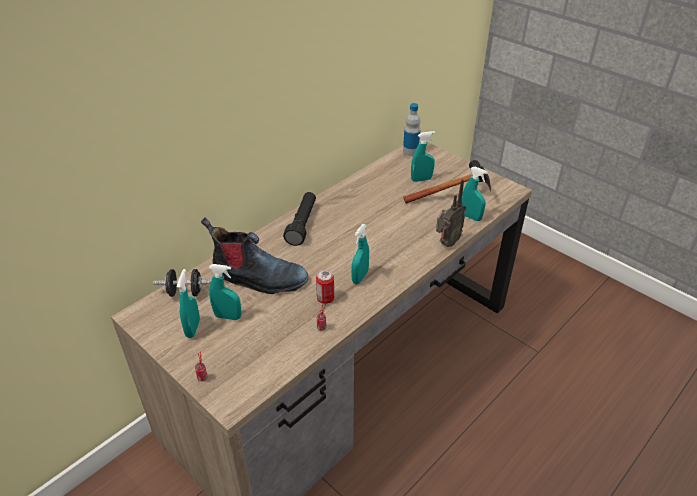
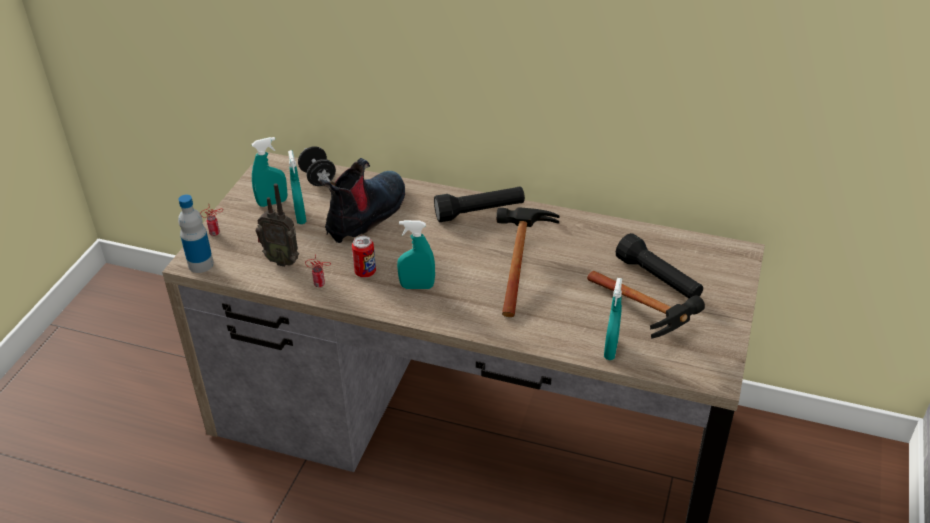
camera: 65 degrees right, 0 degrees up
(258, 278) = (367, 215): boot -> boot turned 135 degrees counterclockwise
(370, 226) = (518, 265): none -> hammer
(410, 151) = (718, 250): bottle -> bottle (200, 264)
(421, 179) = (658, 279): turquoise spray bottle -> black flashlight
(446, 243) = (534, 341): radio -> radio (282, 260)

